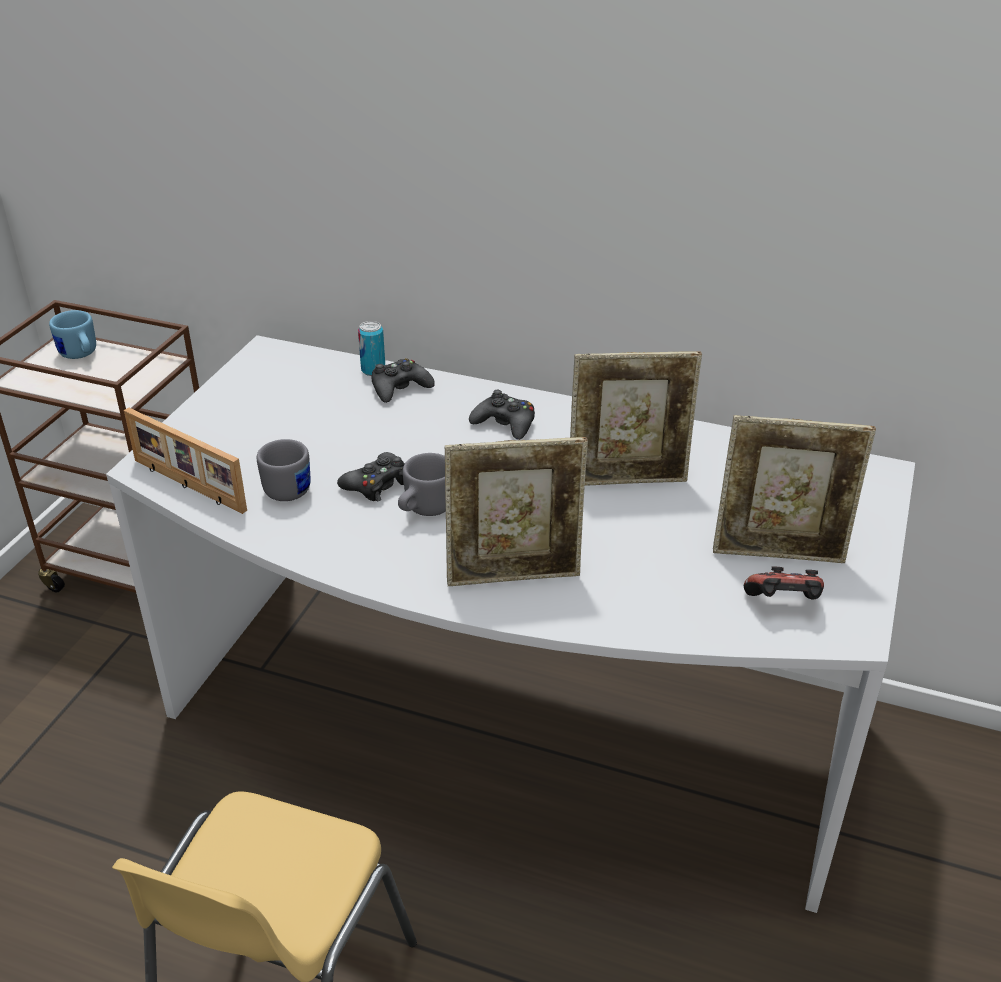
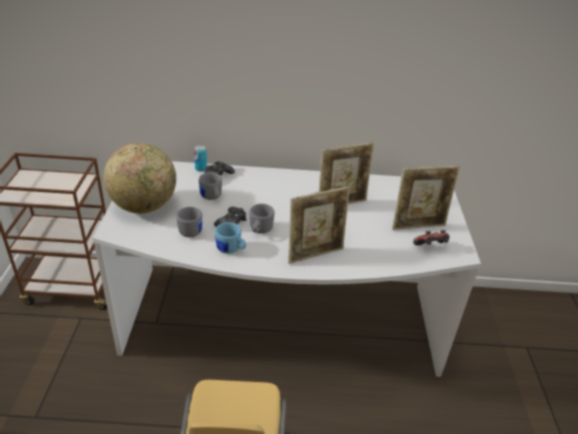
camera: 20 degrees left, 0 degrees up
(80, 355) = (36, 180): blue mug -> blue mug (231, 250)
(187, 486) = (139, 237): picture frame -> none
(228, 429) = (144, 206): none -> globe
(364, 430) = (211, 197): none -> grey mug
(505, 424) = (275, 186): black game controller -> none

